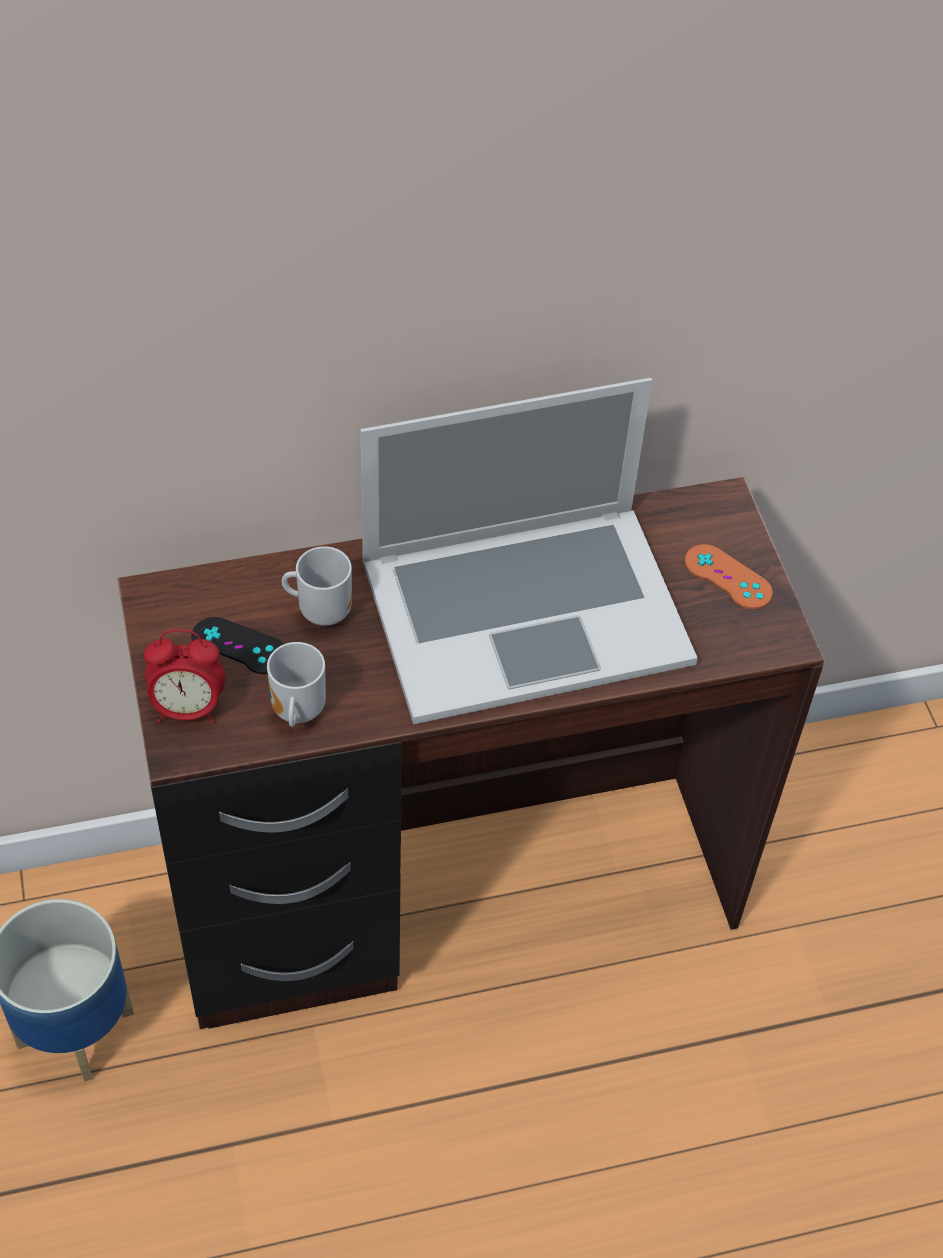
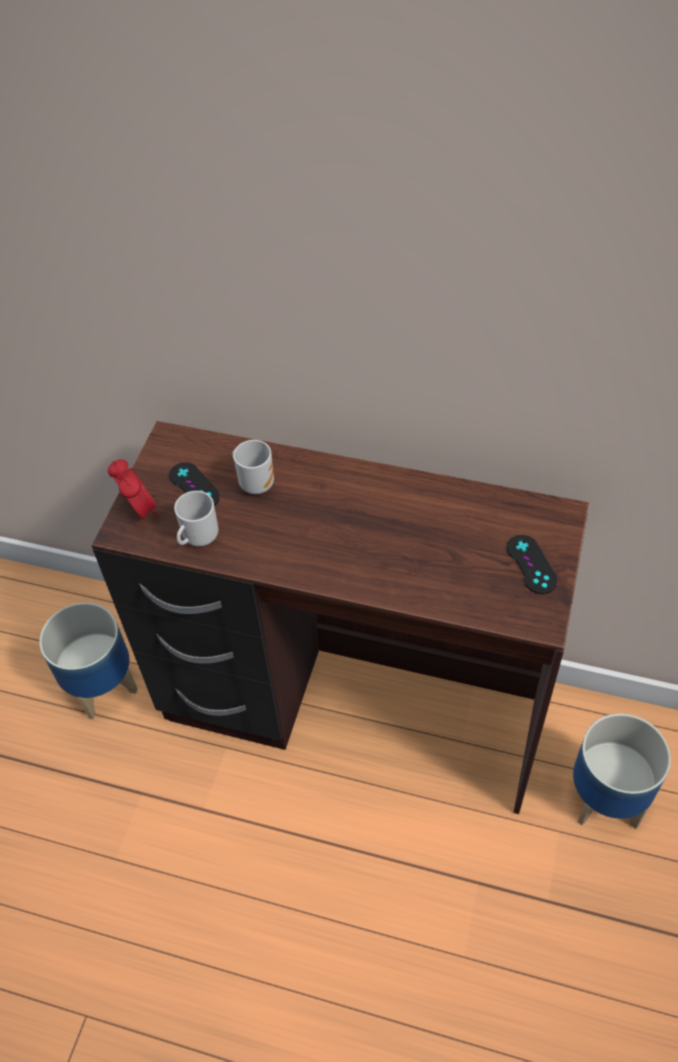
camera: 35 degrees right, 0 degrees up
(188, 708) = (140, 511): alarm clock -> alarm clock turned 150 degrees counterclockwise
(525, 609) = (380, 531): laptop -> none
(728, 577) = (531, 564): orange game controller -> black game controller
(827, 860) = (607, 798): none -> planter

